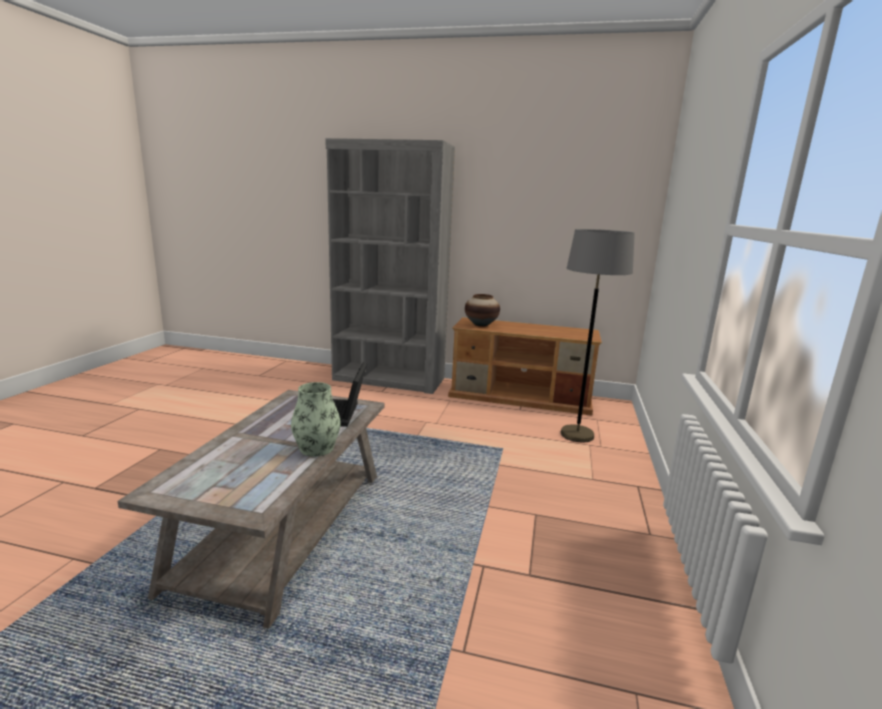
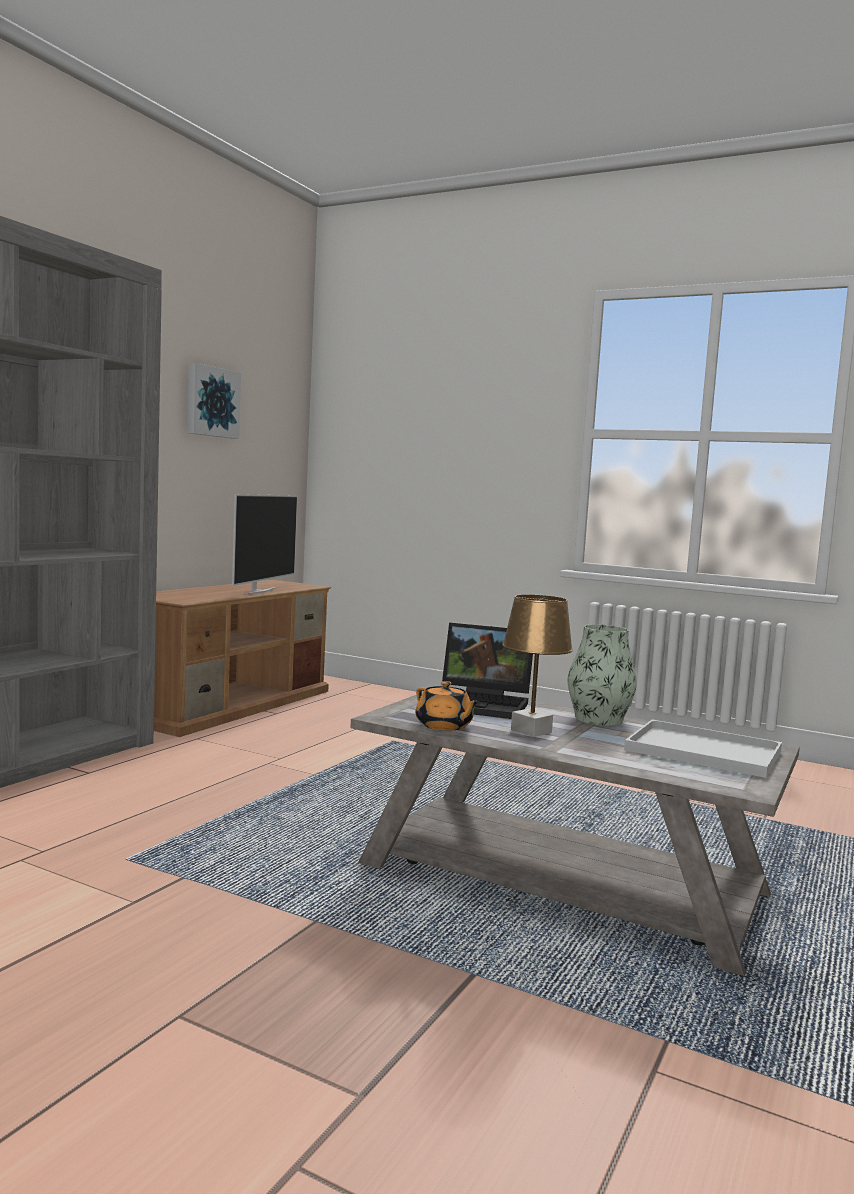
camera: 75 degrees left, 10 degrees down
(240, 482) = (700, 750): none -> white tray
(276, 428) = (530, 731): none -> brown table lamp
(279, 408) = (444, 726): none -> orange teapot
(481, 325) = (188, 596): vase -> none
(534, 332) = (259, 591): none -> television
(547, 207) = (211, 402): none -> picture
(577, 435) = (377, 707): grey floor lamp -> none

